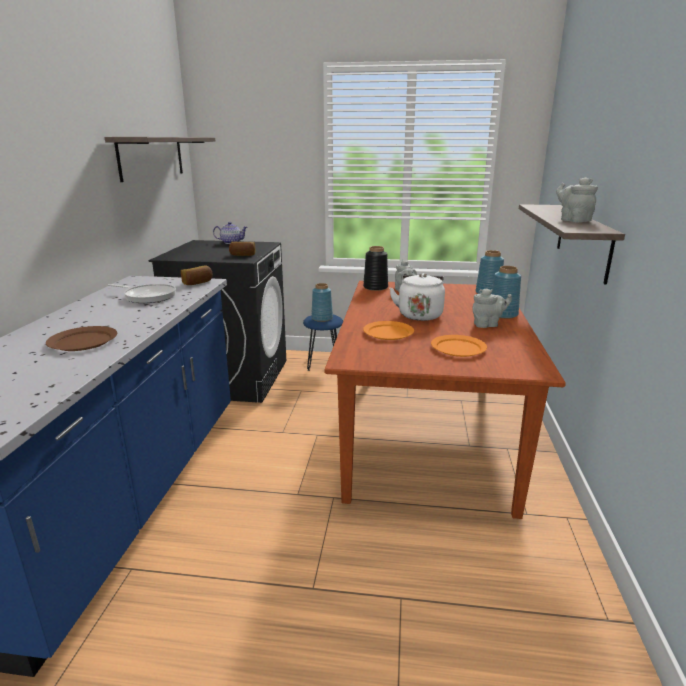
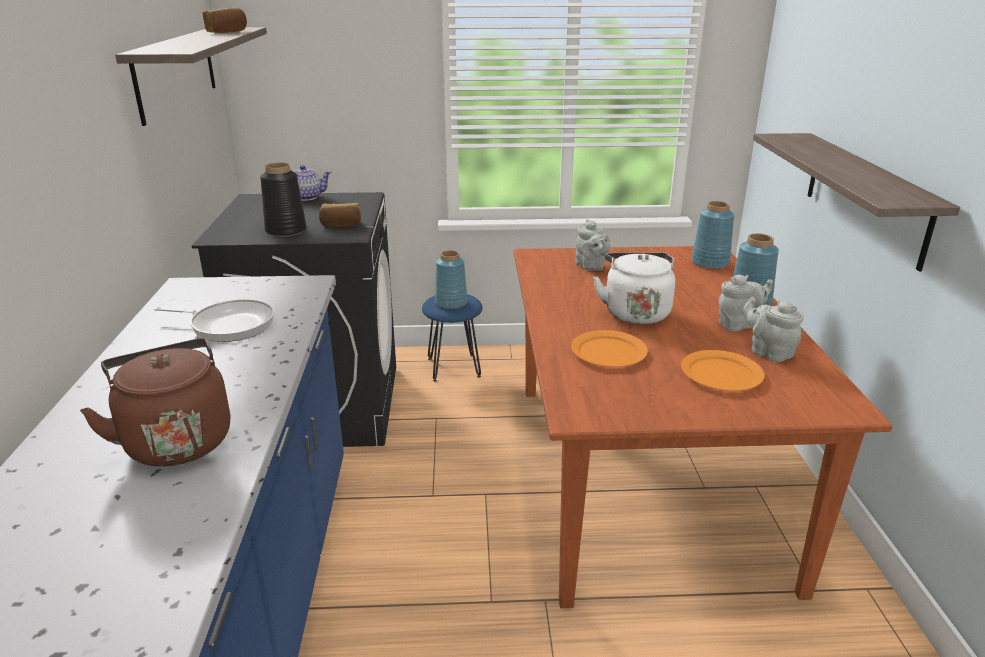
camera: 10 degrees left, 5 degrees up
(83, 341) = (176, 440): brown plate -> brown kettle
(198, 283) = (294, 287): bread -> bread (227, 32)
(375, 287) = (545, 261): black vase -> black vase (285, 230)
(573, 220) = (864, 174): grey teapot -> grey teapot (768, 352)

